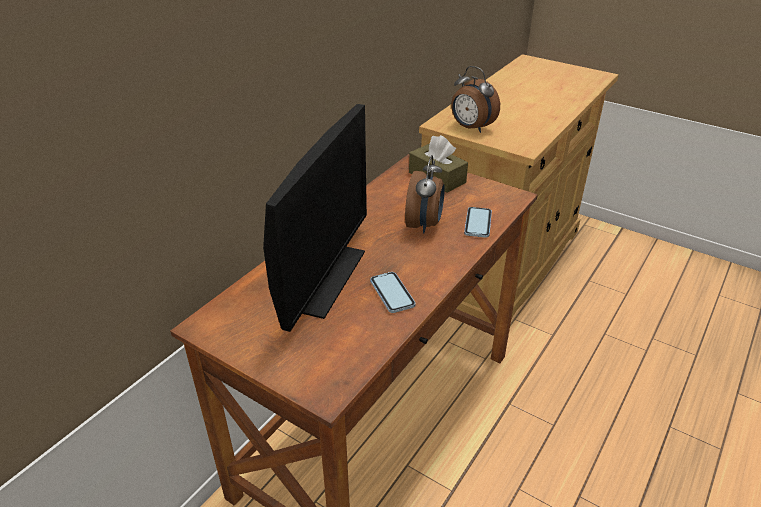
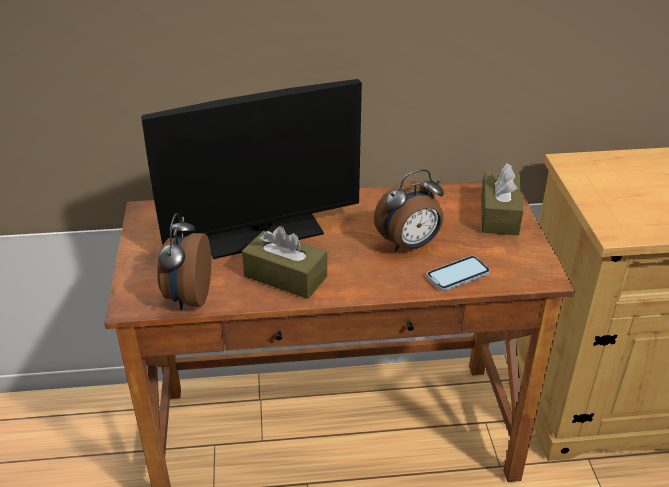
camera: 50 degrees right, 0 degrees up
(392, 293) = (285, 276): phone -> brown tissue box
(471, 128) = (596, 182): alarm clock -> alarm clock (188, 297)

